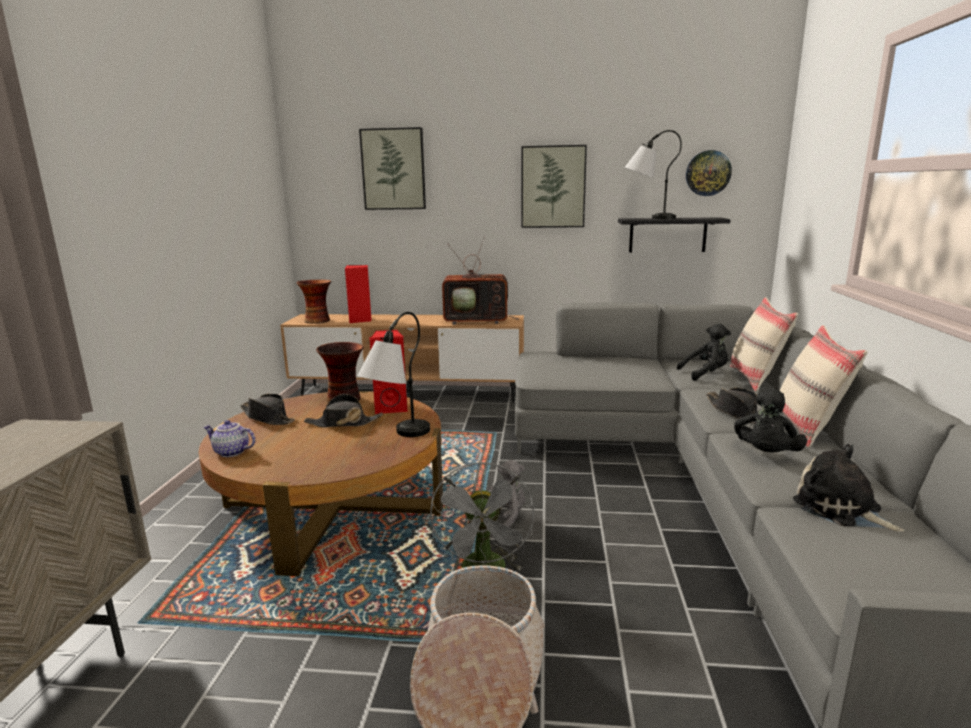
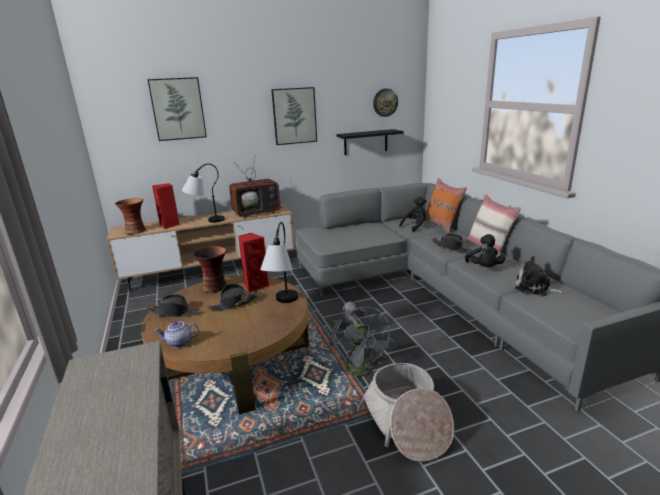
camera: 25 degrees left, 5 degrees up
(647, 218) = (356, 133): table lamp -> table lamp (205, 221)
(756, 378) = (442, 225): beige pillow -> orange pillow

